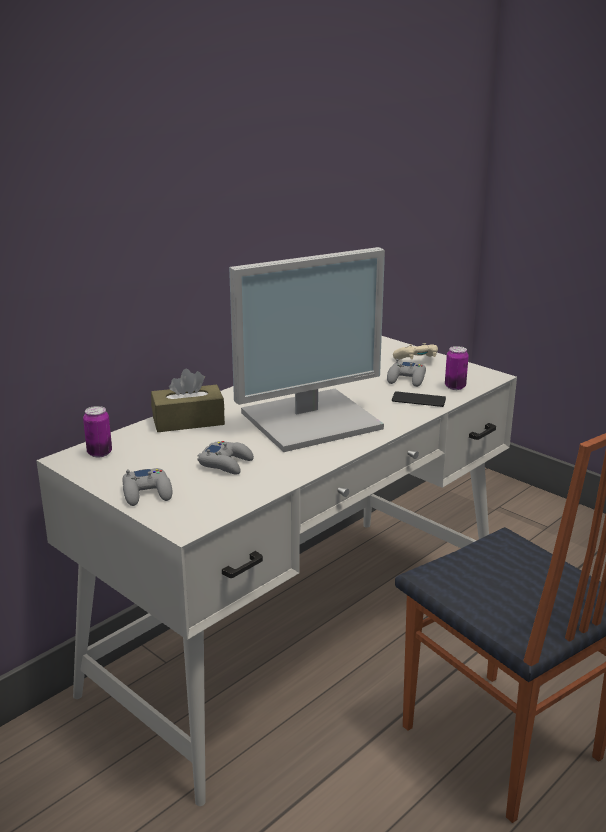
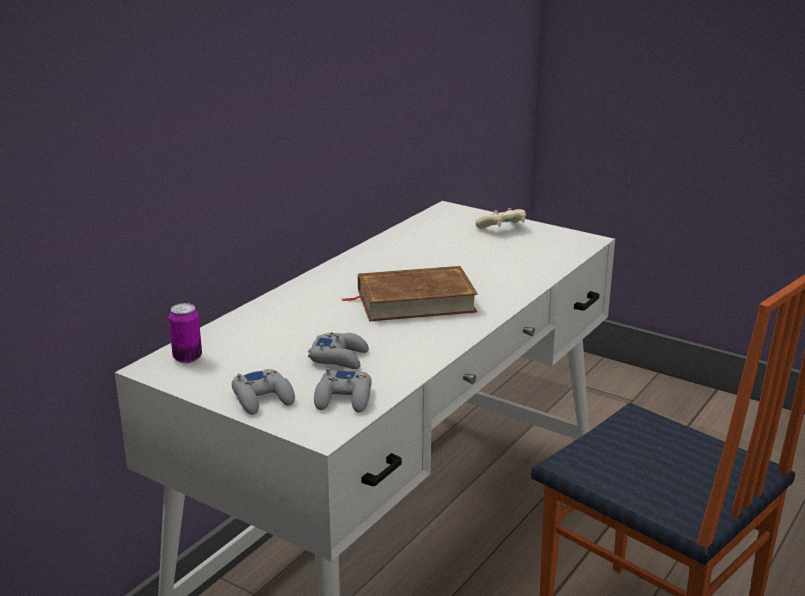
camera: 10 degrees left, 0 degrees up
(188, 421) = (276, 313): brown tissue box -> none
(312, 419) = (415, 301): monitor -> brown book
(407, 379) = (500, 249): grey game controller -> grey game controller (344, 398)
(418, 400) = (522, 271): phone -> none
(455, 387) = (555, 254): can -> none

